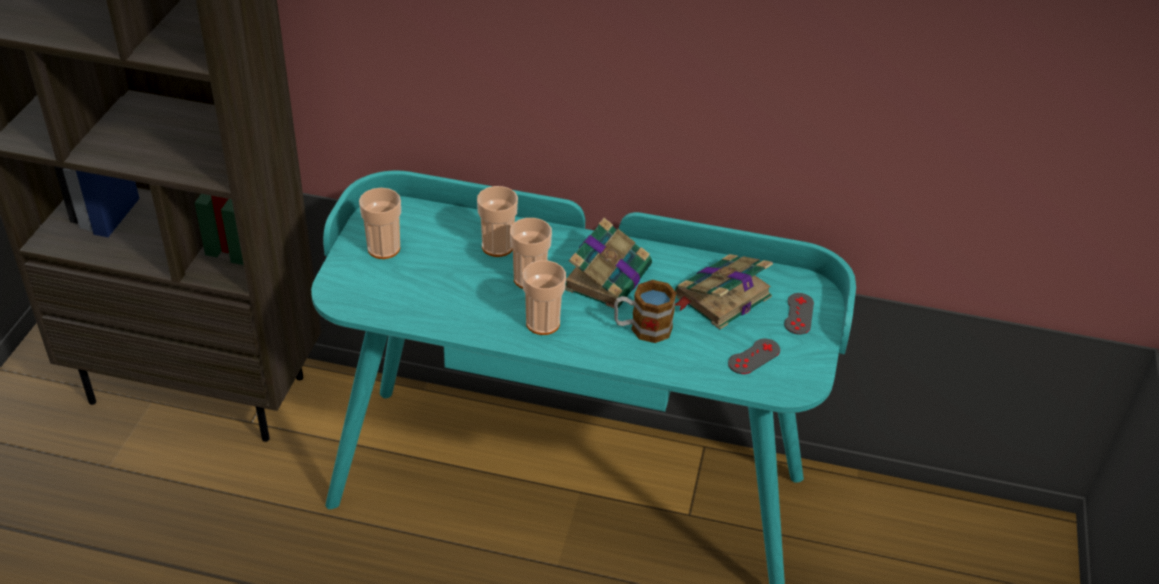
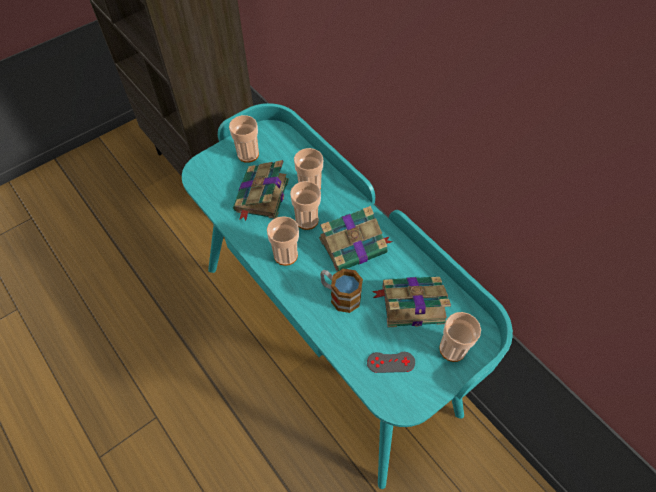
camera: 40 degrees right, 15 degrees up
(450, 282) = (261, 196): none -> book
(799, 314) = (452, 349): grey game controller -> cup

